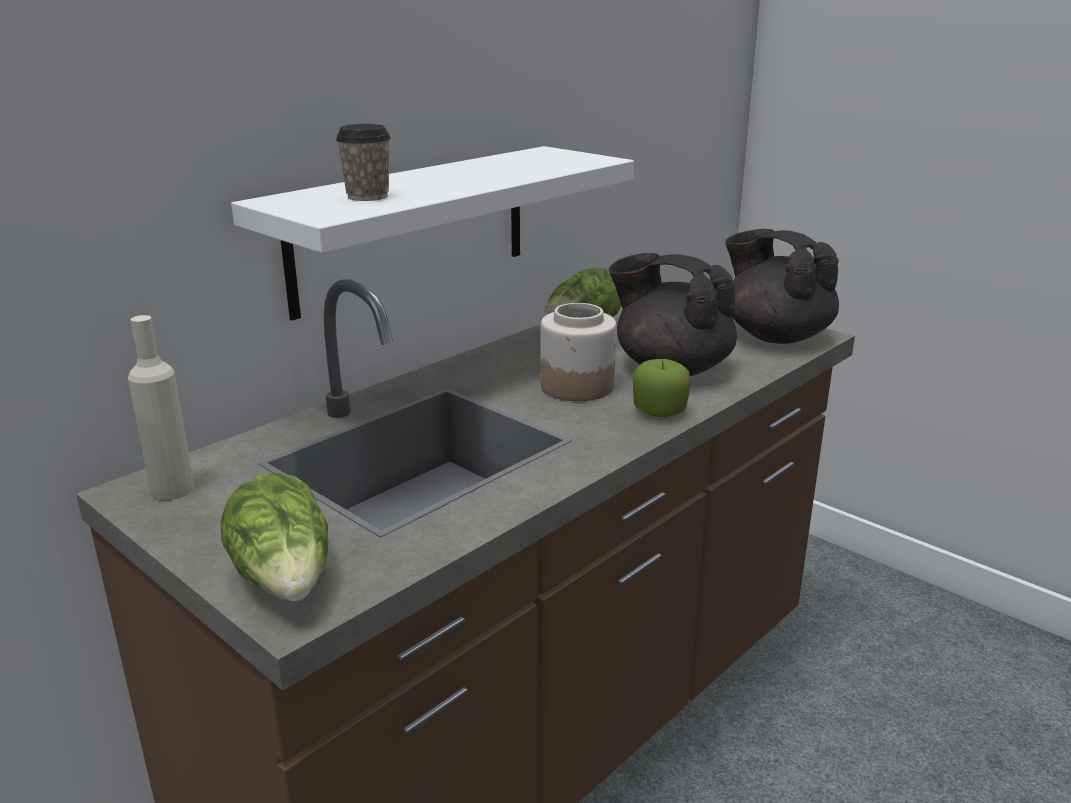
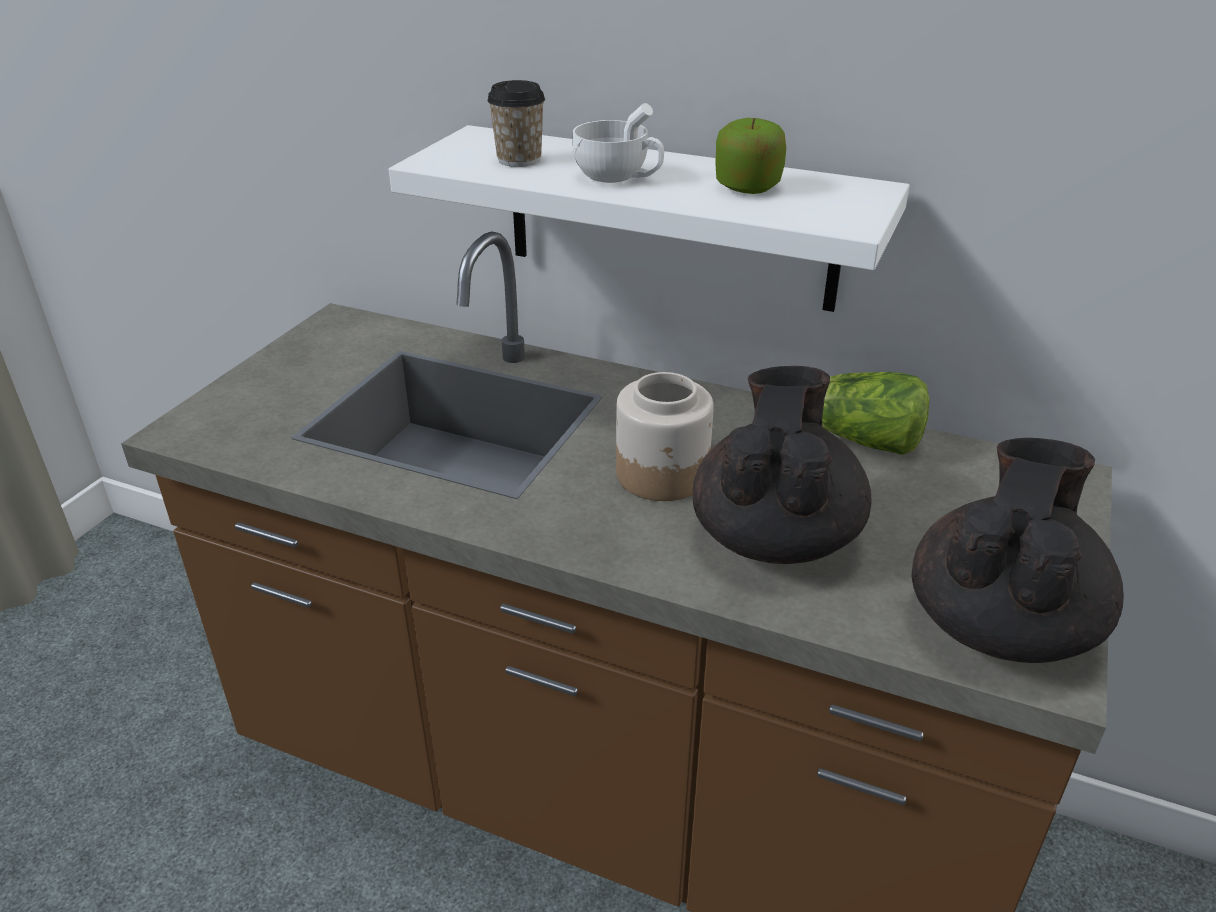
camera: 70 degrees right, 10 degrees up
(172, 489) = (344, 332): beige bottle -> none
(286, 579) = (221, 415): lettuce -> none
(452, 182) = (618, 178): none -> white cup
(659, 411) = (627, 547): apple -> apple (747, 187)

